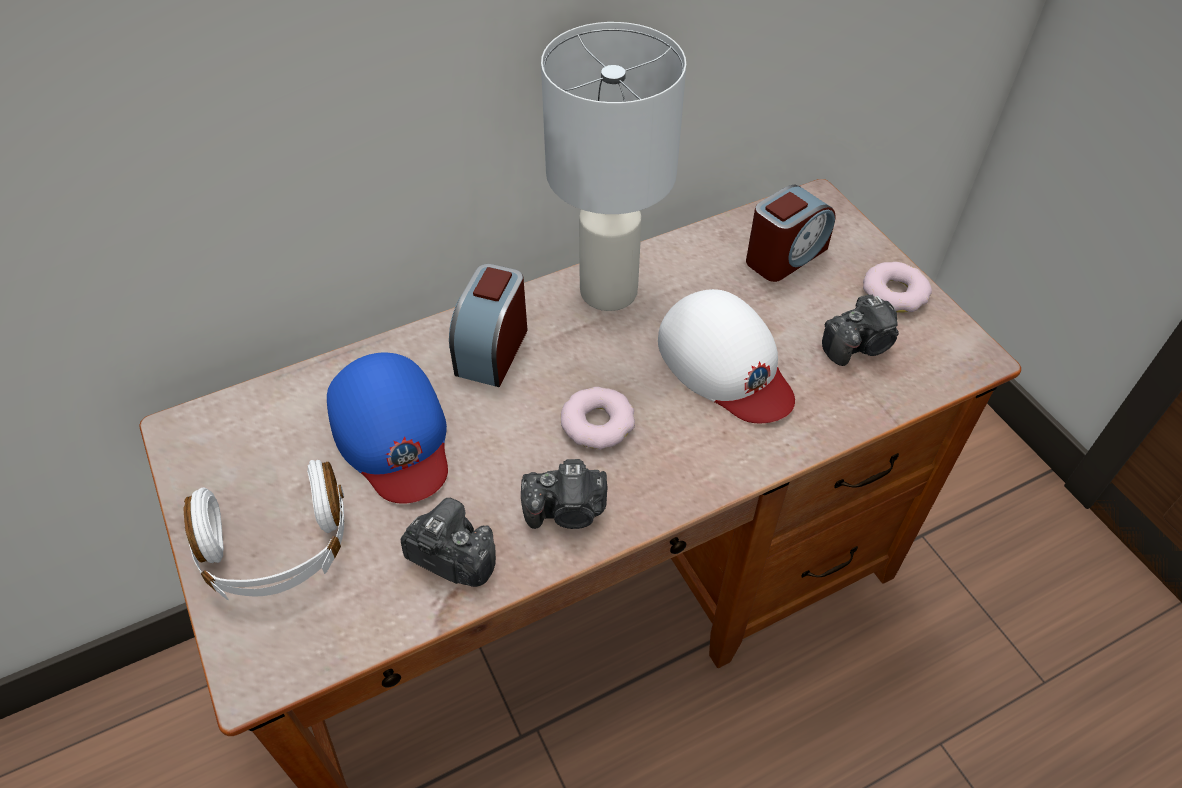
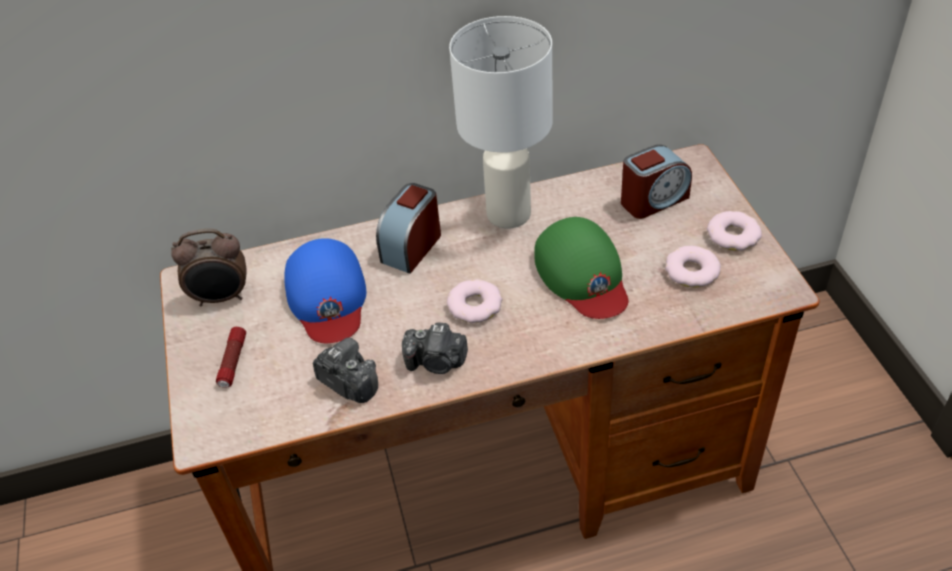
camera: 15 degrees right, 5 degrees down
(240, 452) = (222, 298): none -> alarm clock
(277, 548) = (233, 362): white headphones -> flashlight
(725, 364) = (582, 274): white cap -> green cap
(859, 345) = (691, 271): camera -> donut

